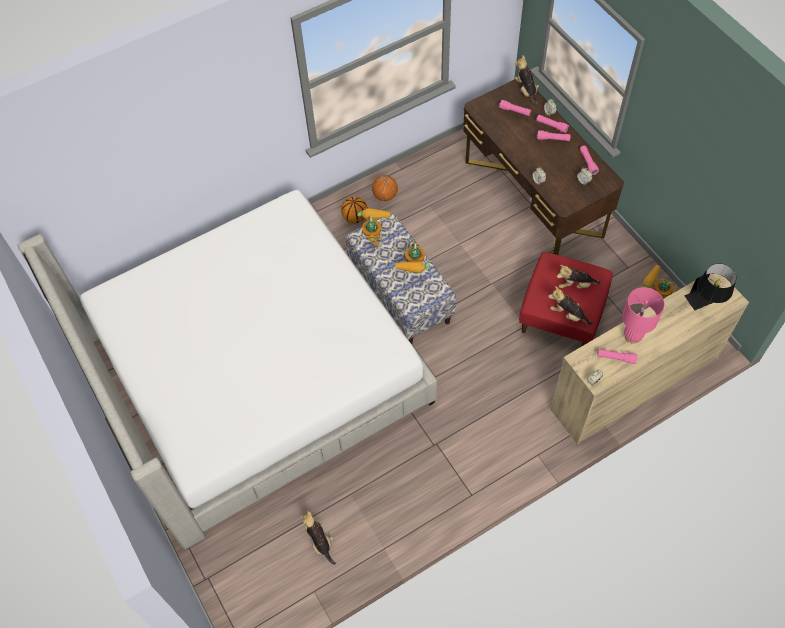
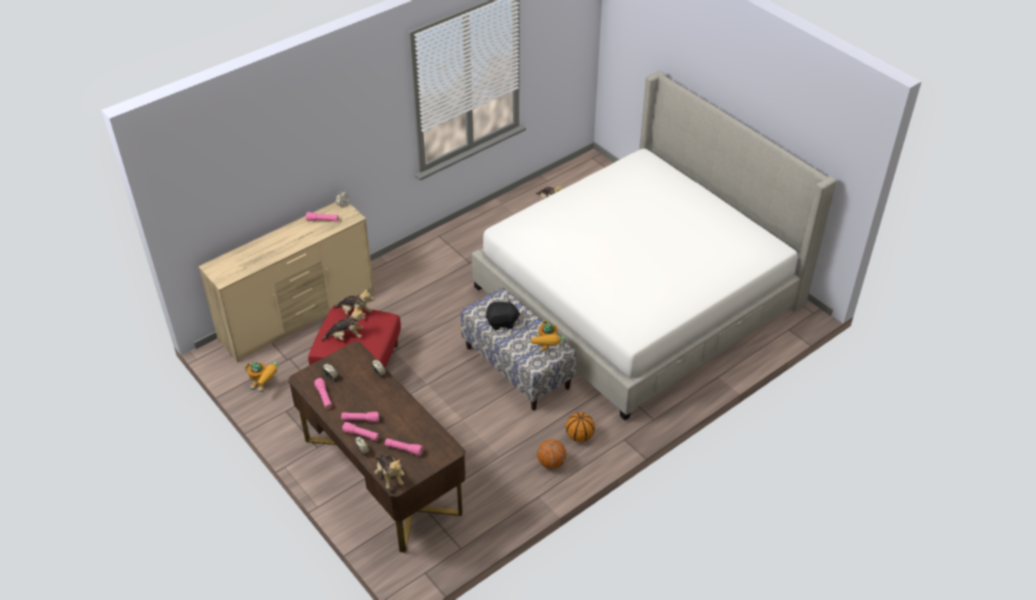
camera: 170 degrees right, 15 degrees down
(413, 273) = (502, 322): toy robot -> black plush toy
(632, 336) = (306, 235): pink table lamp -> none
(705, 302) = (237, 262): black table lamp -> none

